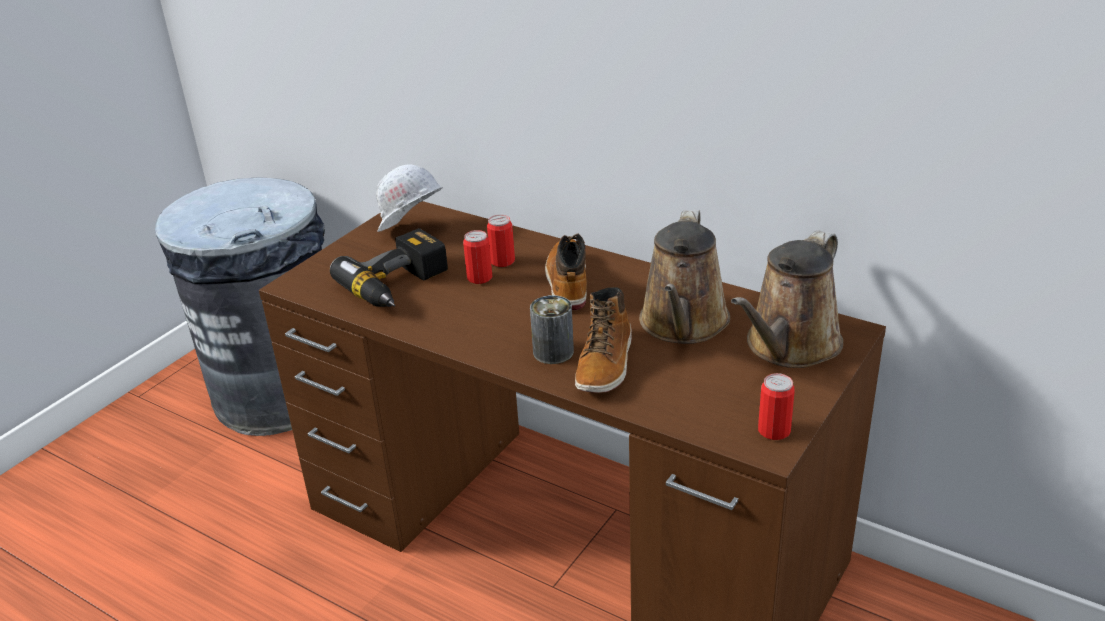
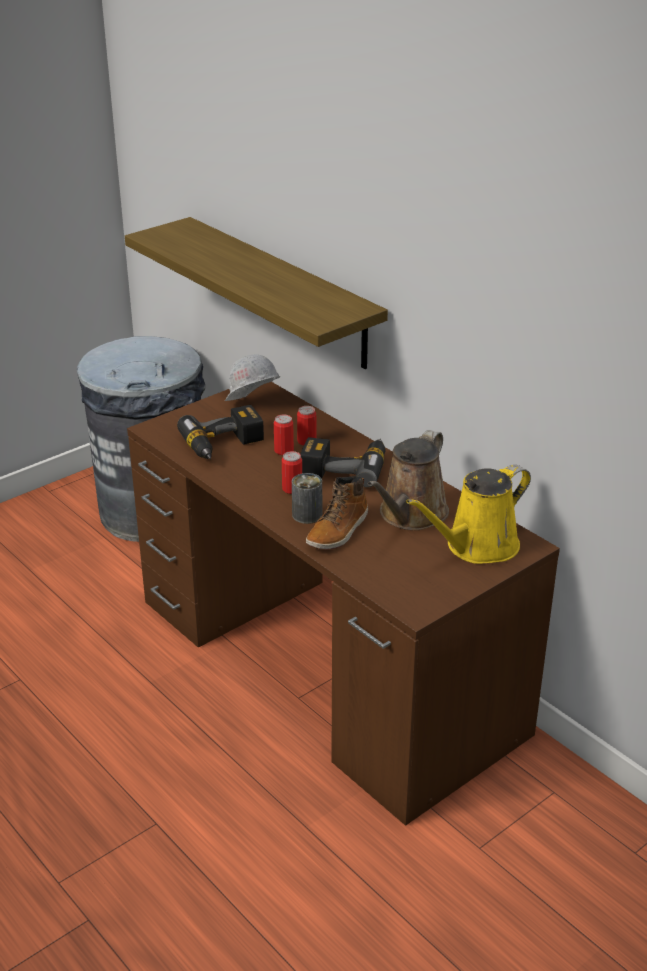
camera: 15 degrees right, 0 degrees up
(421, 81) = (281, 292): none -> shelf
(567, 282) = (345, 467): boot -> power drill
(774, 430) = (427, 600): can -> can (292, 489)
(789, 346) = (476, 547): brown watering can -> yellow watering can

